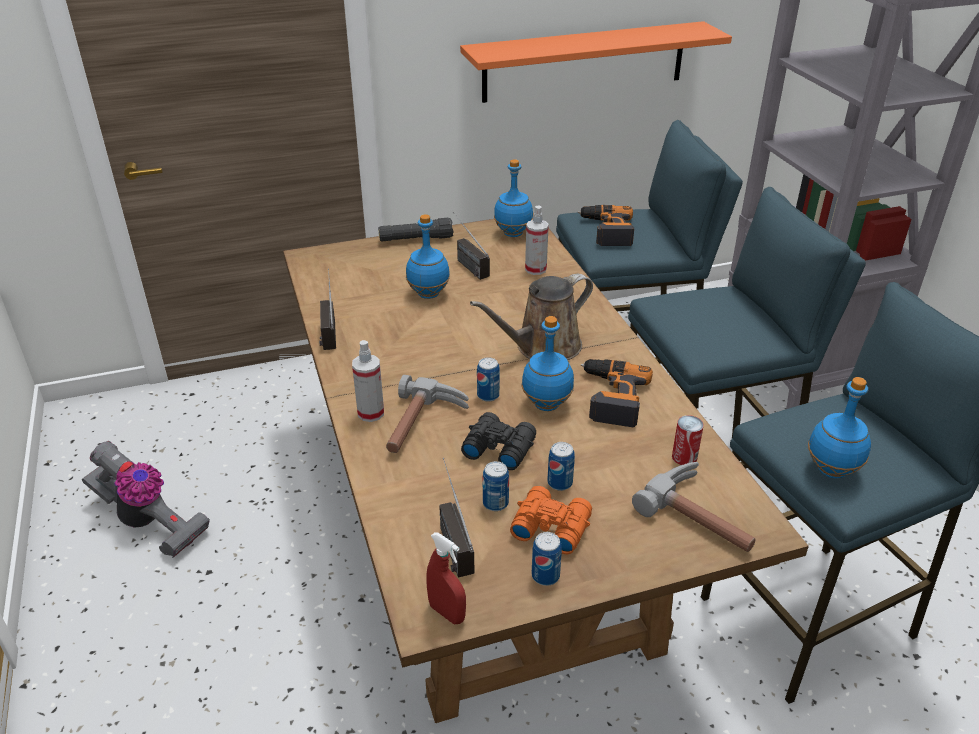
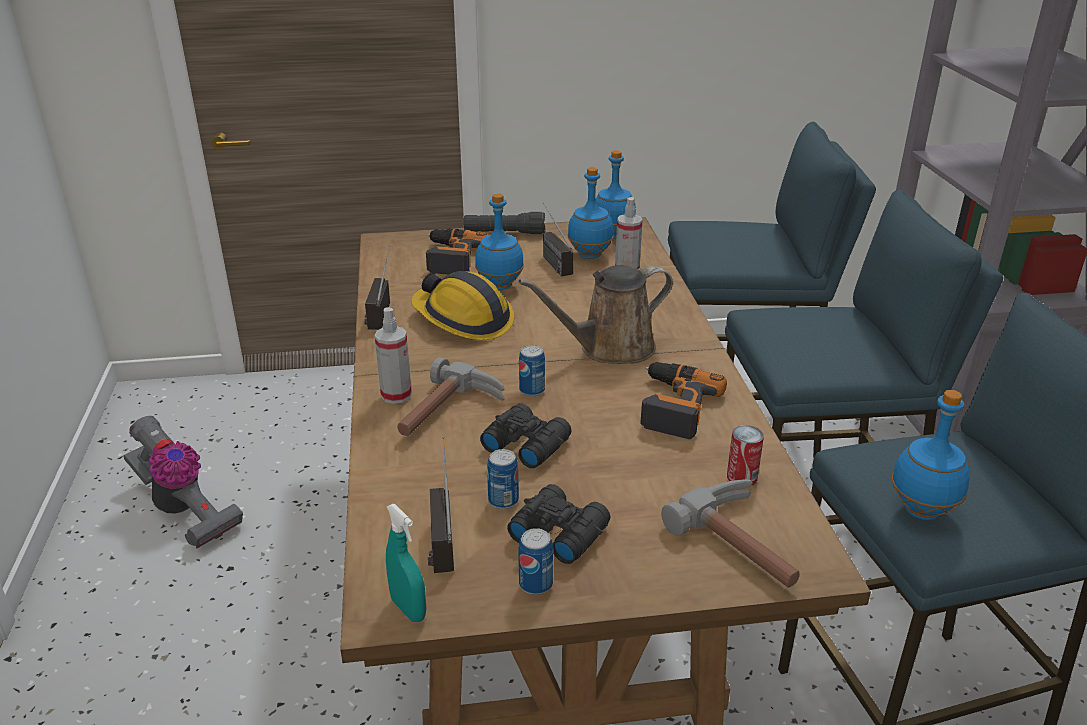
camera: 10 degrees right, 5 degrees down
(406, 332) = (463, 320): none -> hard hat
(447, 613) = (408, 609): red spray bottle -> turquoise spray bottle
(546, 405) = (595, 406): blue bottle -> blue bottle (589, 255)
(550, 526) = (558, 532): orange binoculars -> black binoculars
(560, 483) = (584, 488): can -> none
(584, 62) = (719, 59): orange shelf -> none
(606, 230) = (718, 239): power drill -> power drill (450, 258)

